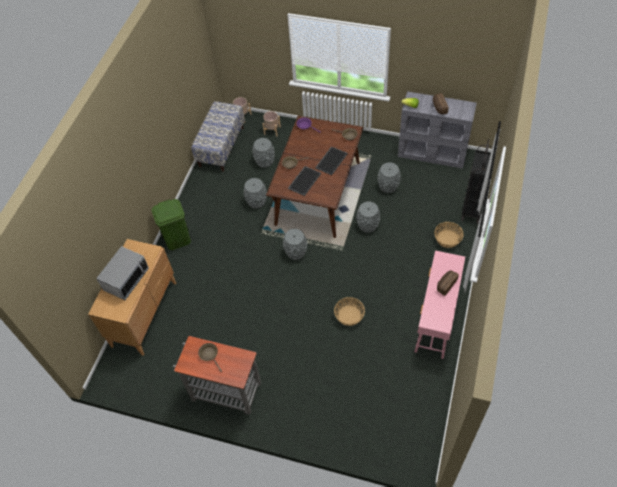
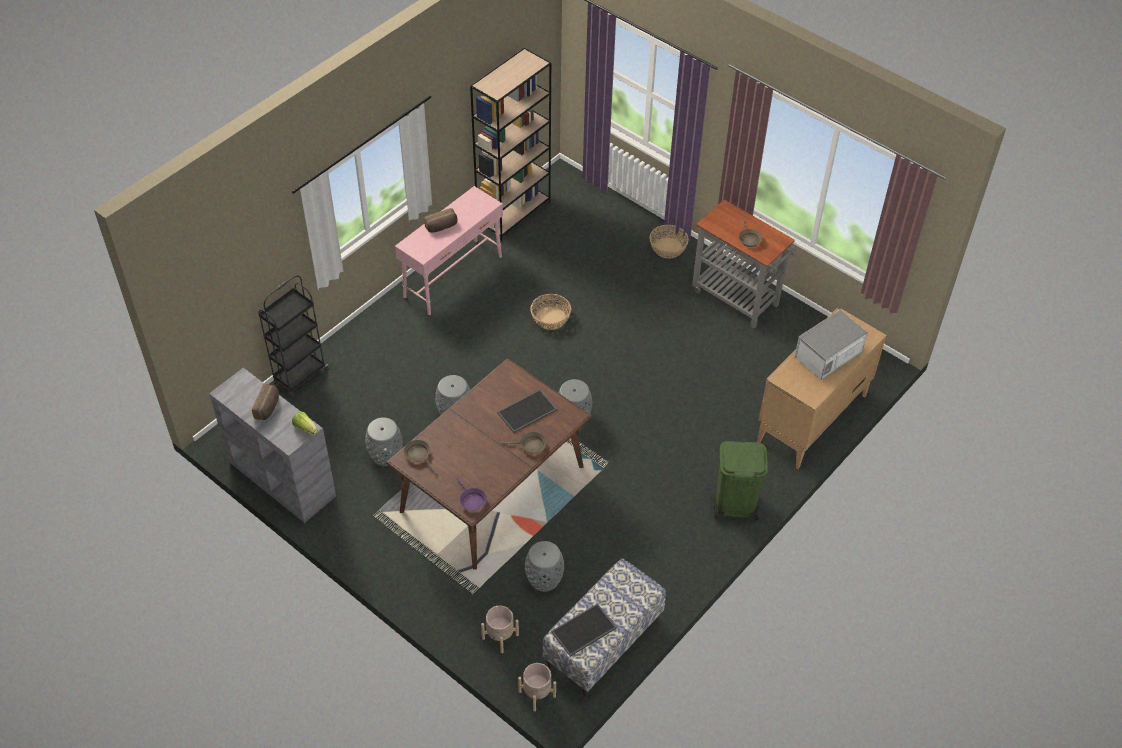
camera: 160 degrees left, 5 degrees down
(256, 201) = (591, 514): grey stool -> none
(331, 160) = (470, 426): tray -> tray (583, 631)
(432, 398) = (513, 213): none -> beige bookcase
(447, 239) = (366, 353): basket -> basket (668, 248)

